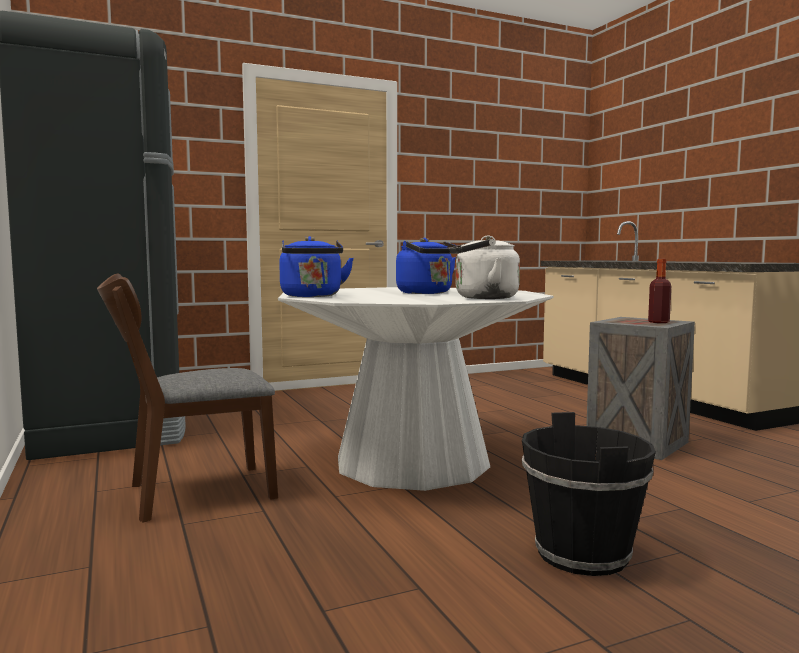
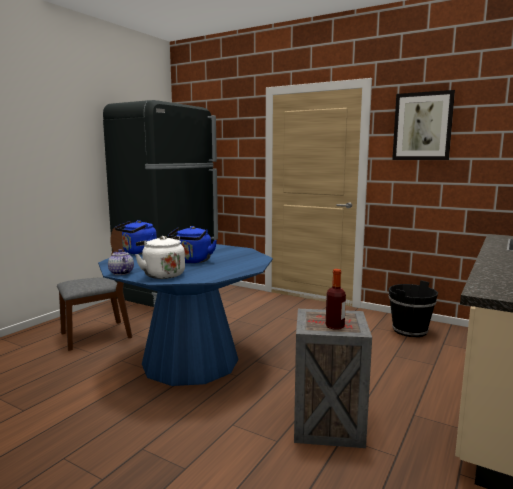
camera: 55 degrees right, 5 degrees up
(190, 493) = (102, 334): brown chair -> brown chair turned 120 degrees clockwise
(412, 462) = (190, 361): white dining table -> blue dining table
(438, 301) = (120, 273): none -> teapot
(453, 148) = (422, 126): none -> picture
(583, 554) = (81, 444): black bucket -> black bucket (410, 331)

